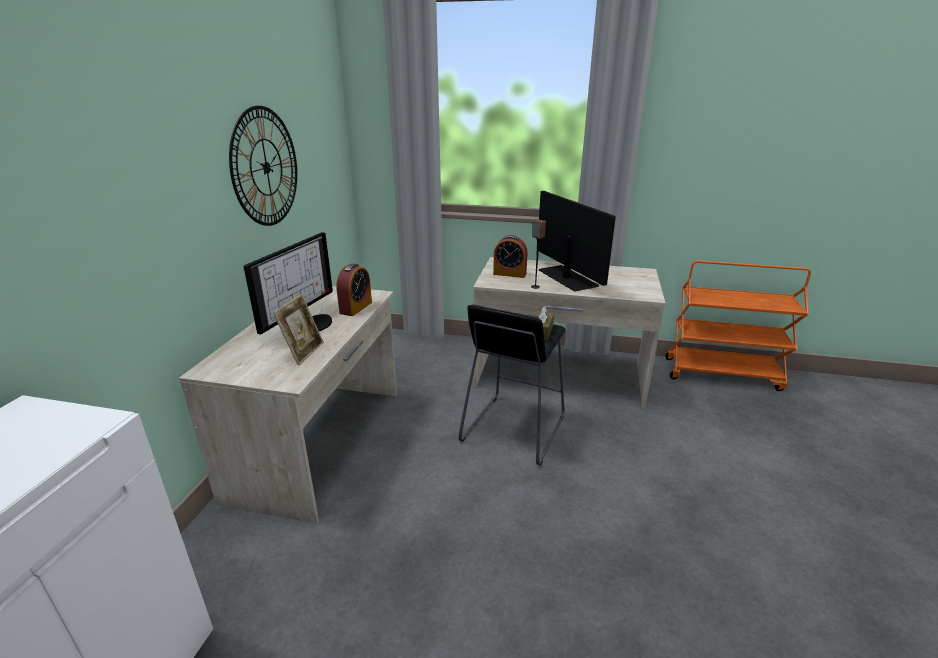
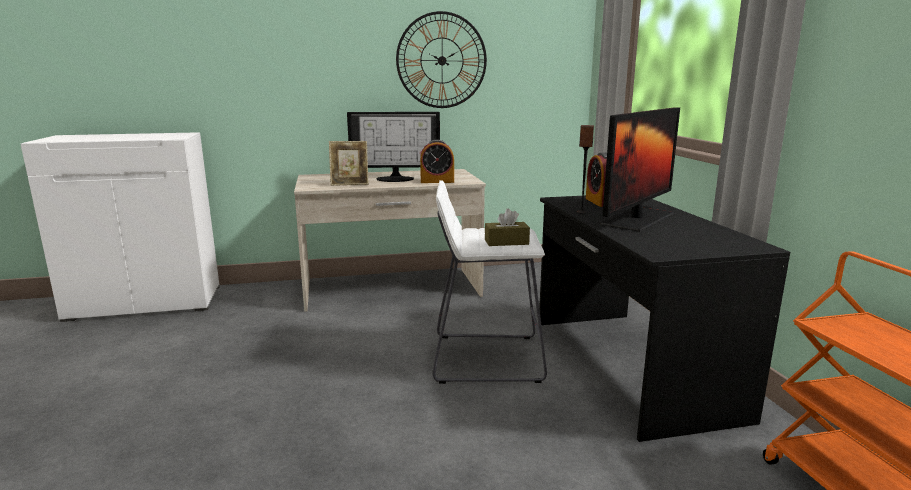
camera: 65 degrees right, 10 degrees down
(513, 429) = (486, 358): black stool -> white stool
(559, 376) = (628, 366): beige desk -> black desk

